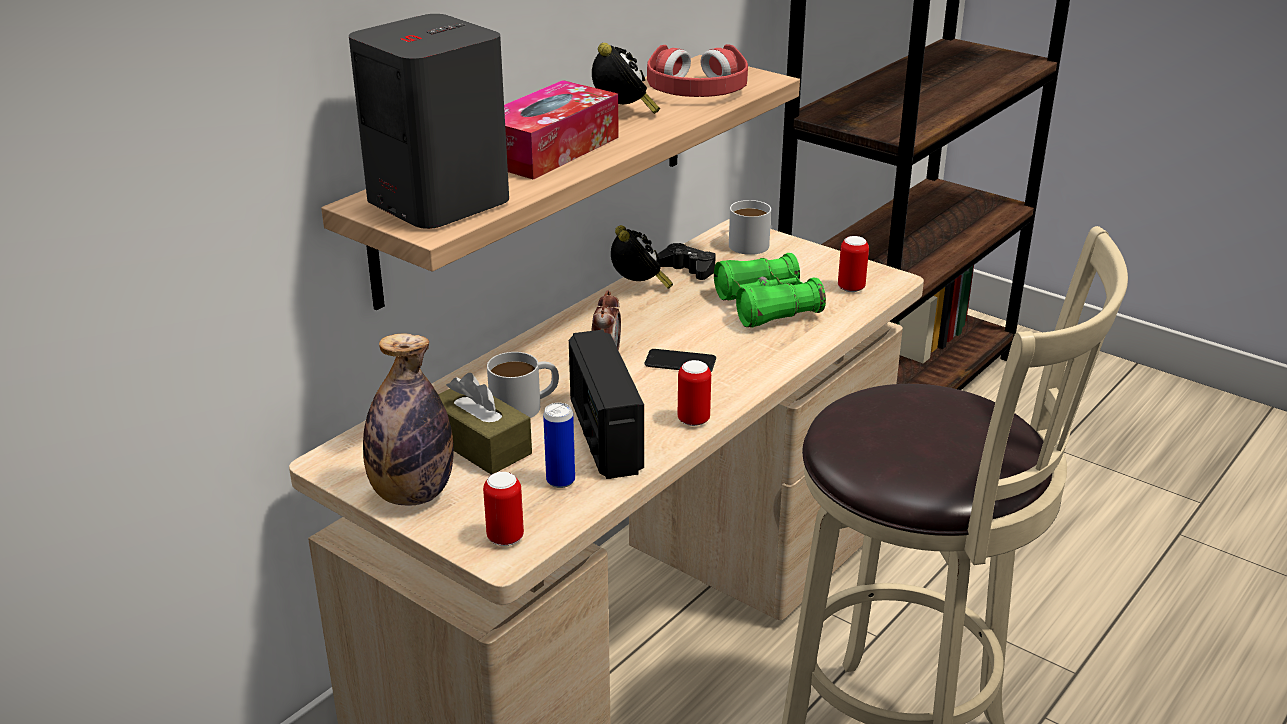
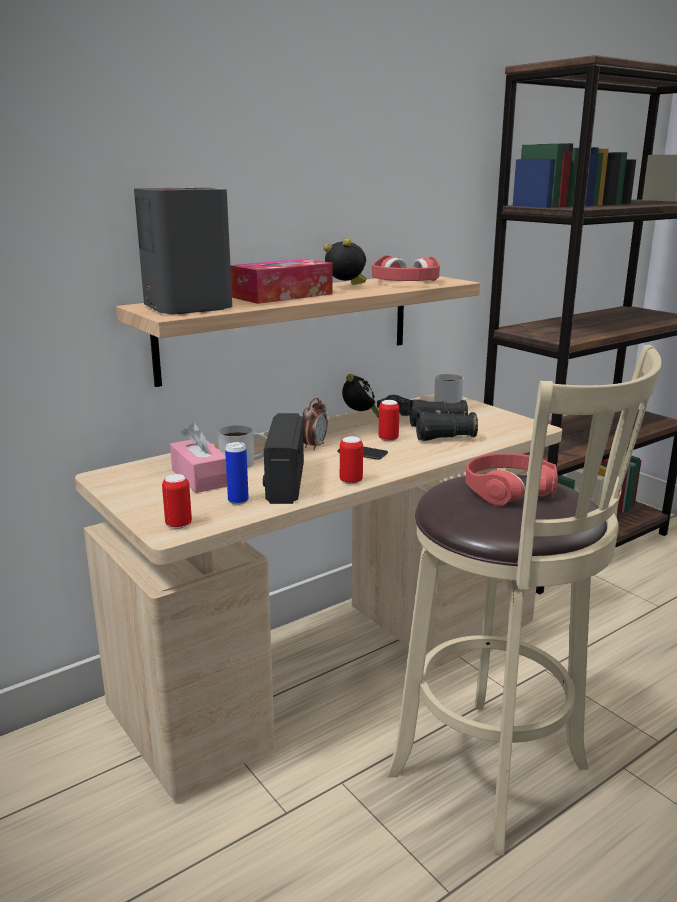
camera: 15 degrees right, 10 degrees down
(412, 494) = (137, 496): bottle -> none
(480, 444) = (200, 478): brown tissue box -> pink tissue box
(623, 113) = (347, 287): alarm clock -> alarm clock turned 75 degrees counterclockwise
(767, 306) = (441, 432): green binoculars -> black binoculars
(851, 288) = (506, 429): can -> can (388, 439)
(922, 419) = (509, 489): none -> red headphones

